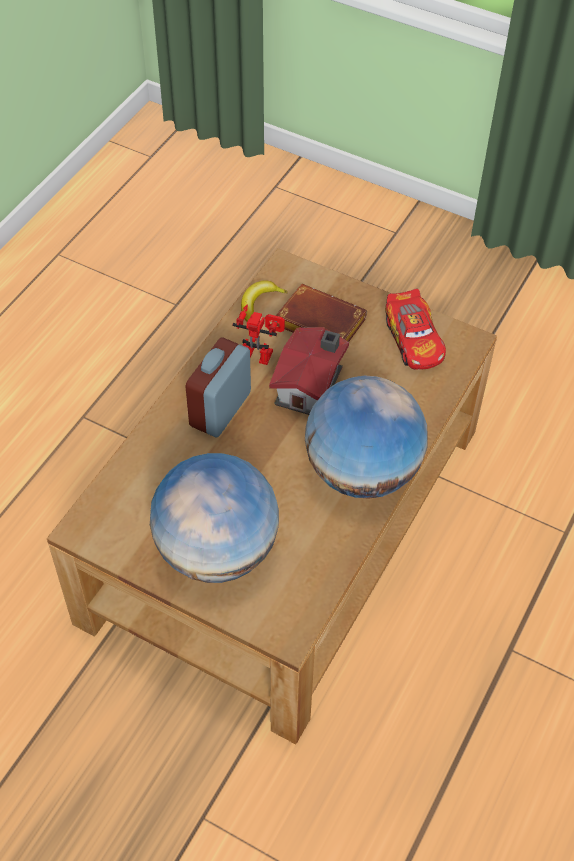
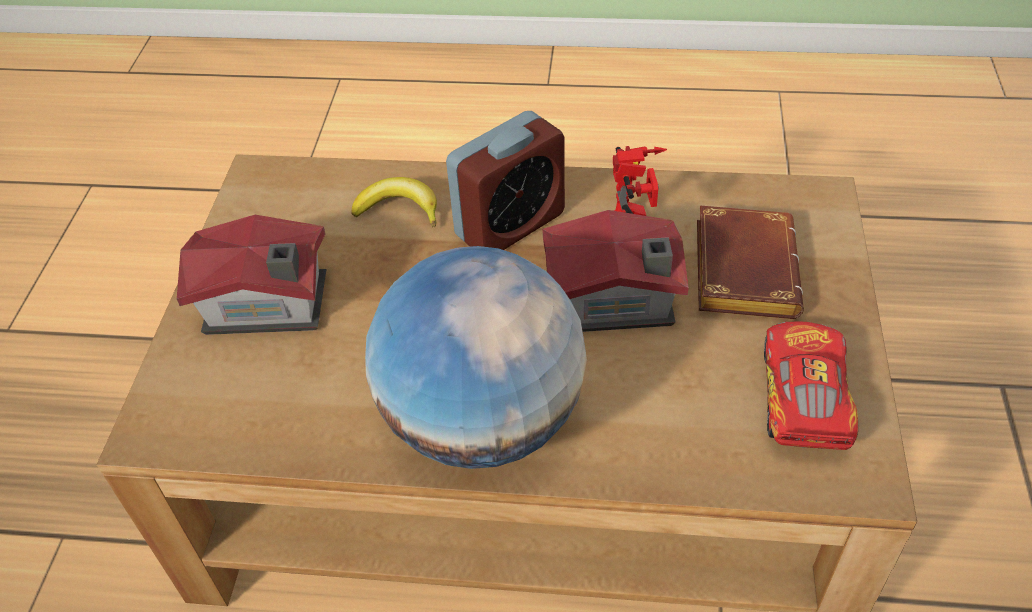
camera: 70 degrees right, 5 degrees down
(217, 550) = (269, 306): globe -> toy house
(220, 409) = (510, 225): alarm clock -> alarm clock turned 135 degrees clockwise
(259, 304) = (727, 195): banana -> banana (399, 209)
(414, 340) = (803, 398): toy car -> toy car turned 135 degrees clockwise

